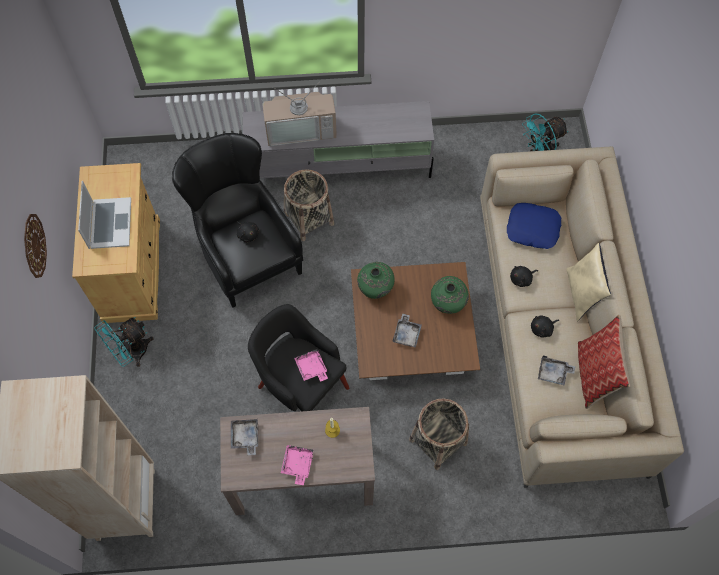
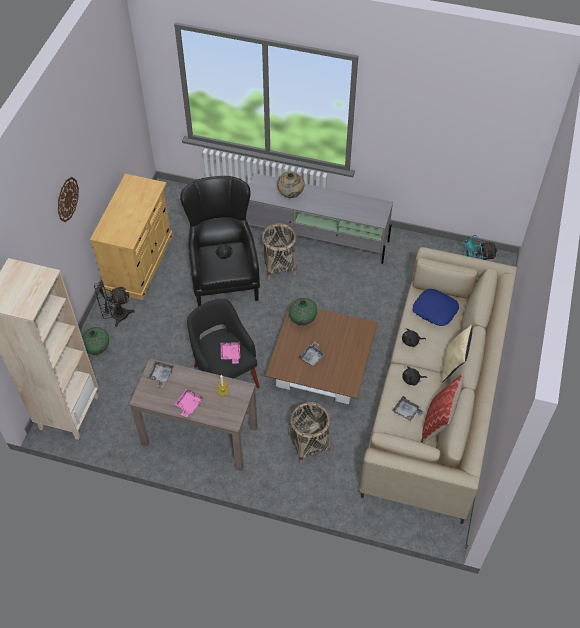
camera: 20 degrees right, 10 degrees down
(109, 223) = (128, 213): laptop -> none
(132, 353) = (115, 316): turquoise fan -> black fan
(301, 128) = (290, 194): television -> beige vase
(448, 304) = (352, 346): green vase -> green vase (97, 349)

